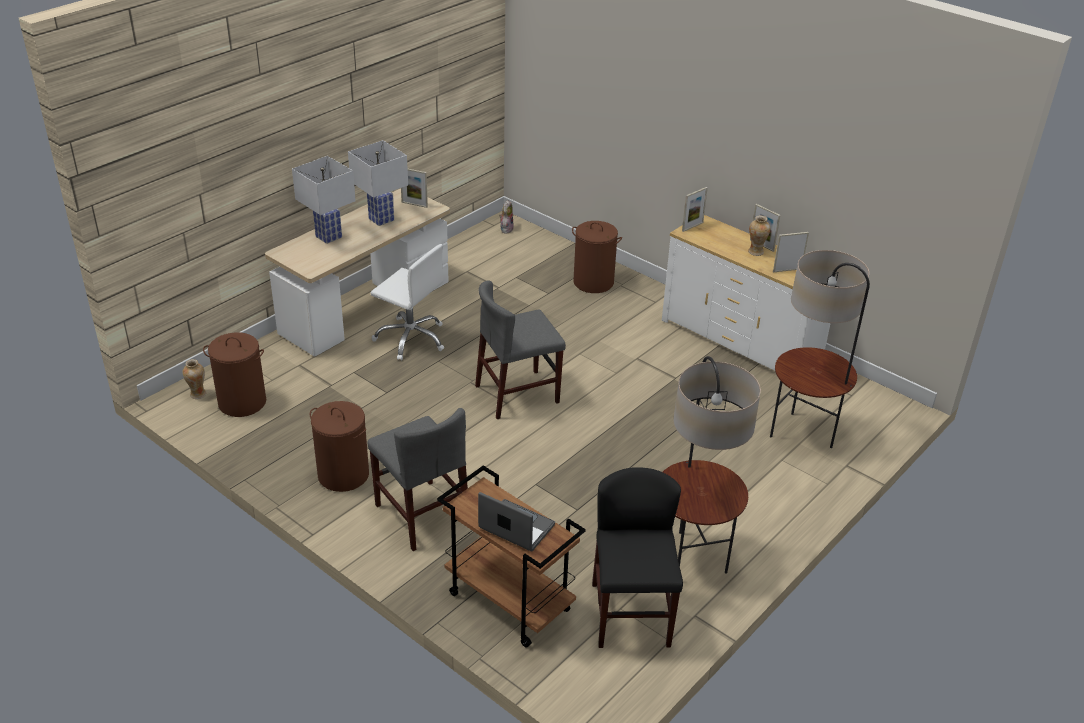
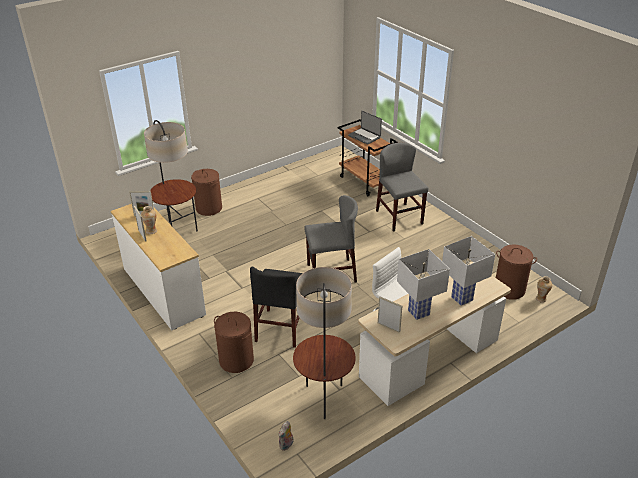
camera: 165 degrees left, 0 degrees up
(343, 475) = (440, 240): brown laundry basket -> brown laundry basket (209, 208)
(630, 615) = (315, 173): black chair -> black chair (280, 328)
(692, 227) = (177, 257): picture frame -> none
(692, 557) = (276, 187): floor lamp -> floor lamp (324, 399)

